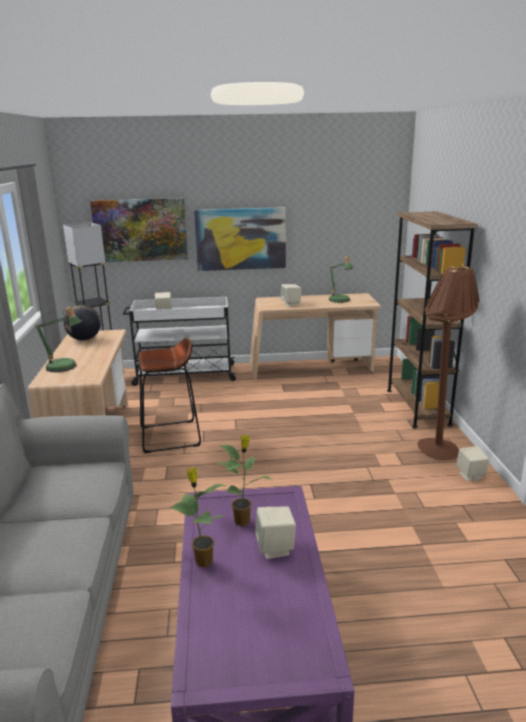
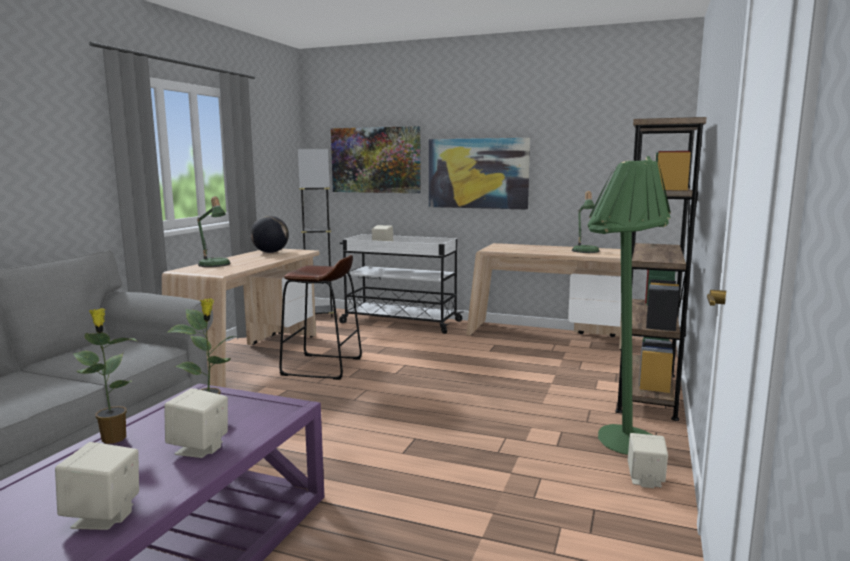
camera: 25 degrees right, 10 degrees down
(291, 304) = (520, 249): beige speaker -> beige speaker (103, 516)
(435, 454) = (617, 444): brown floor lamp -> green floor lamp

